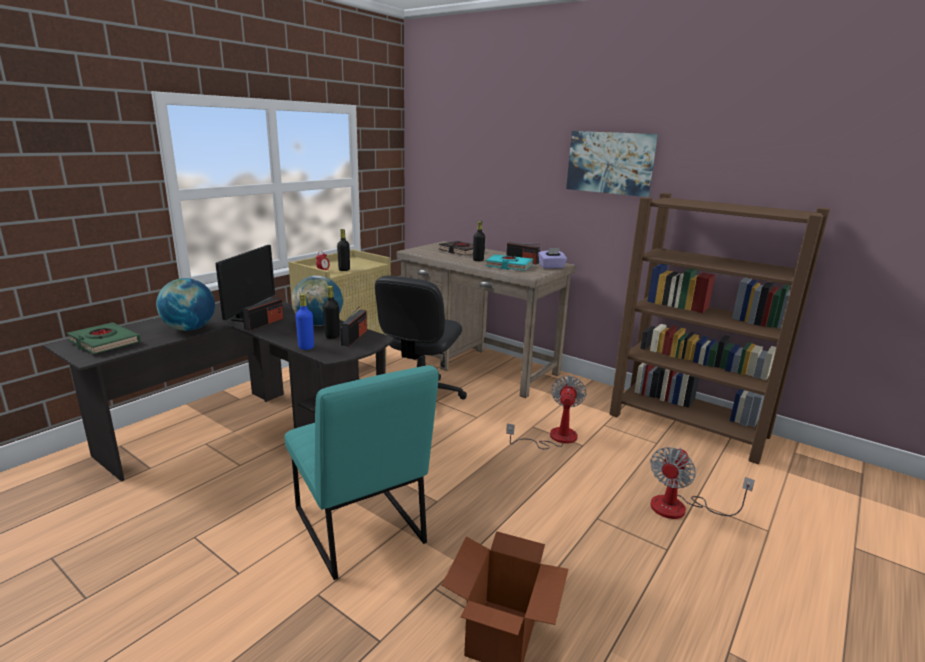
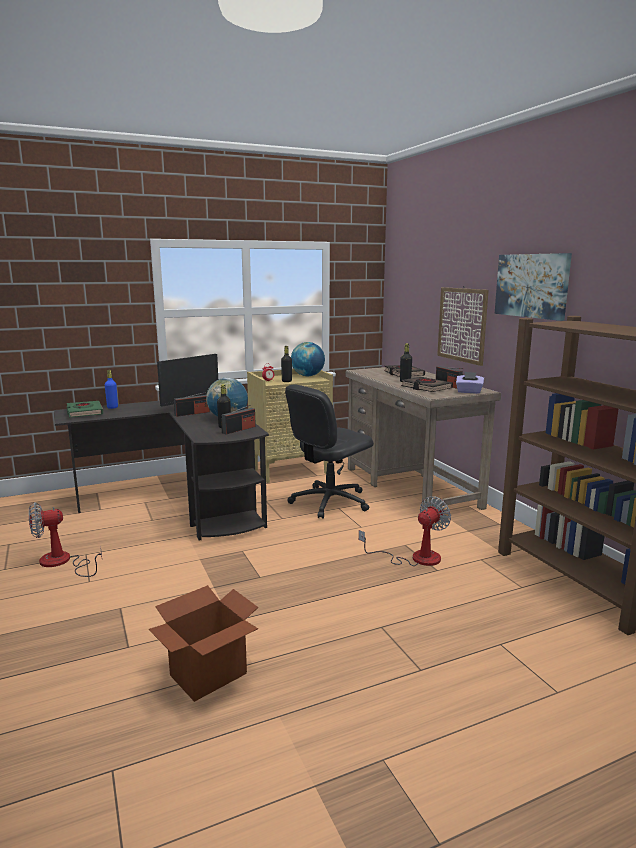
camera: 30 degrees right, 5 degrees down
(190, 329) = (142, 411): globe -> globe (307, 376)
(306, 347) = (196, 431): blue bottle -> blue bottle (112, 407)
(359, 528) = (187, 578): turquoise chair -> none
(509, 266) = (426, 388): turquoise book -> black book
(521, 198) = (462, 323): none -> picture
(680, 508) = (478, 644): fan -> fan (62, 562)

